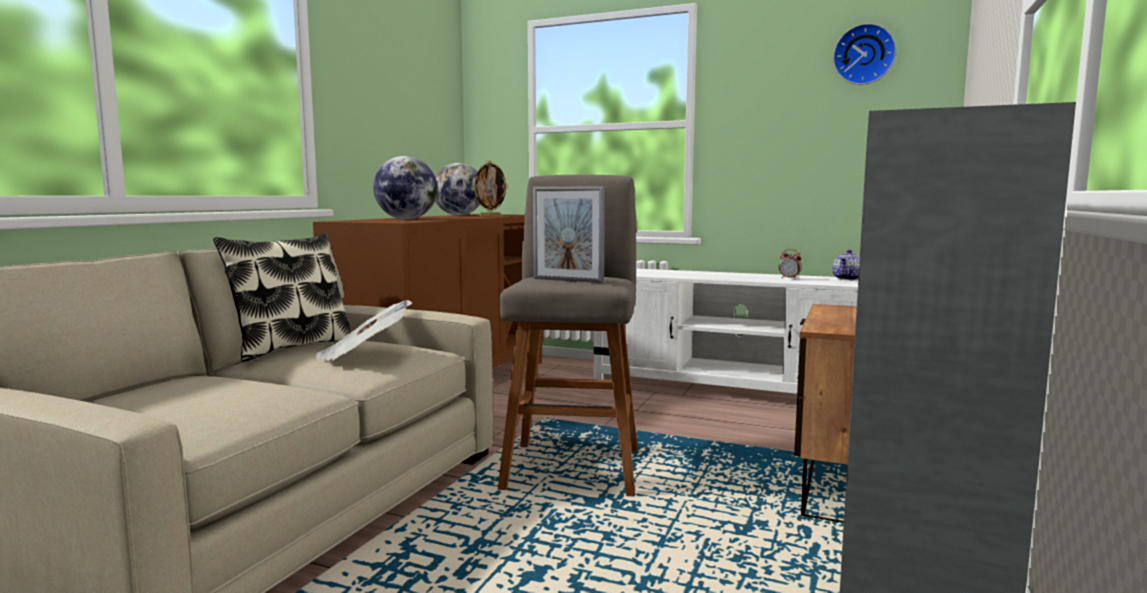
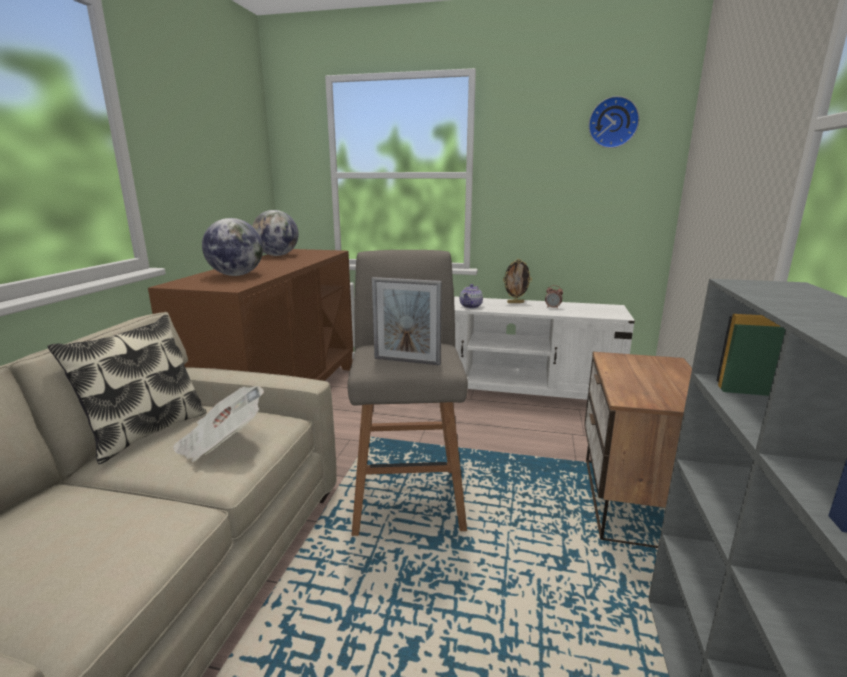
camera: 10 degrees left, 10 degrees up
(490, 216) = (307, 260): picture frame -> picture frame (515, 302)
(848, 279) = (595, 306): teapot -> teapot (471, 306)

